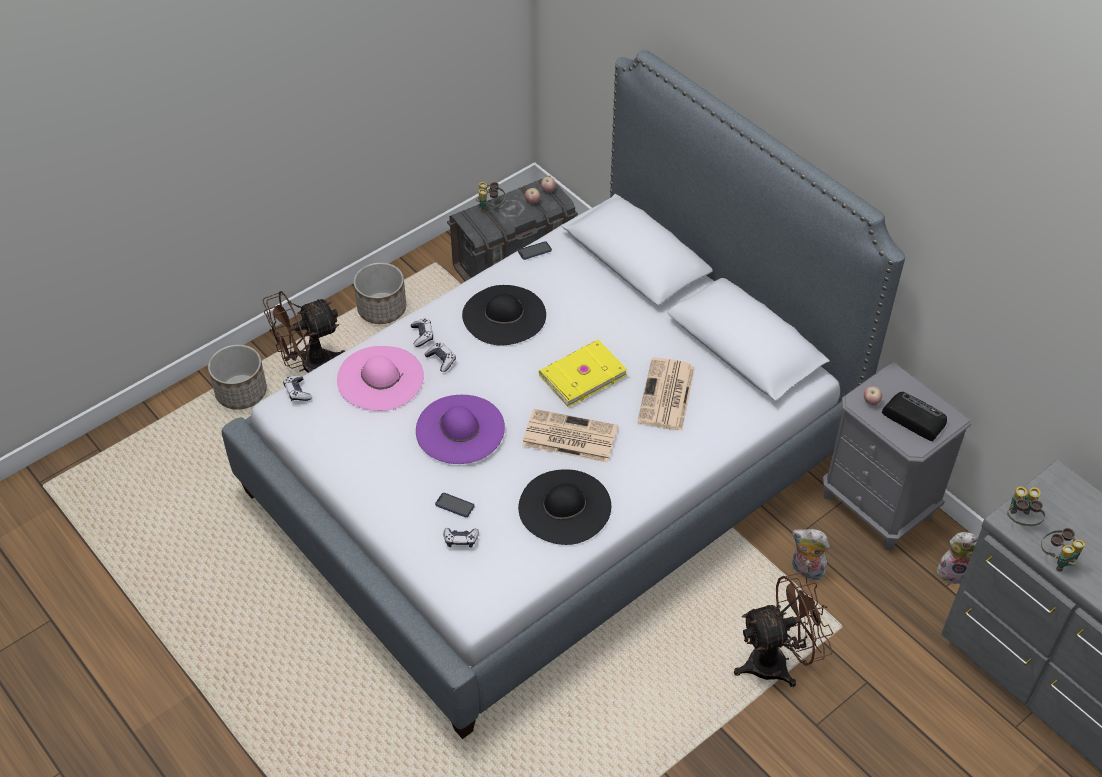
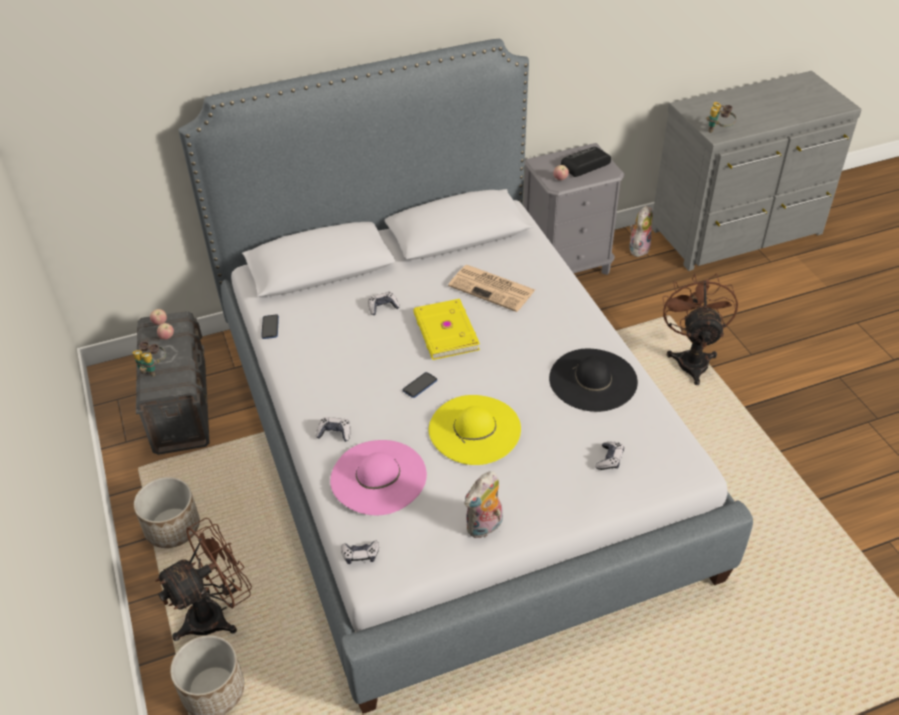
camera: 70 degrees left, 5 degrees down
(309, 368) = (216, 614): brown fan -> brown fan turned 120 degrees counterclockwise
(441, 360) = (376, 425): game controller -> game controller (383, 307)
(455, 505) = (566, 455): phone -> phone (420, 385)
(460, 429) = (474, 429): purple hat -> yellow hat
(504, 315) = (342, 366): black hat -> none
(568, 437) = (514, 358): newspaper -> none
(805, 570) = (613, 319): plush toy -> plush toy (485, 527)
(1057, 559) = (755, 126): binoculars -> none

